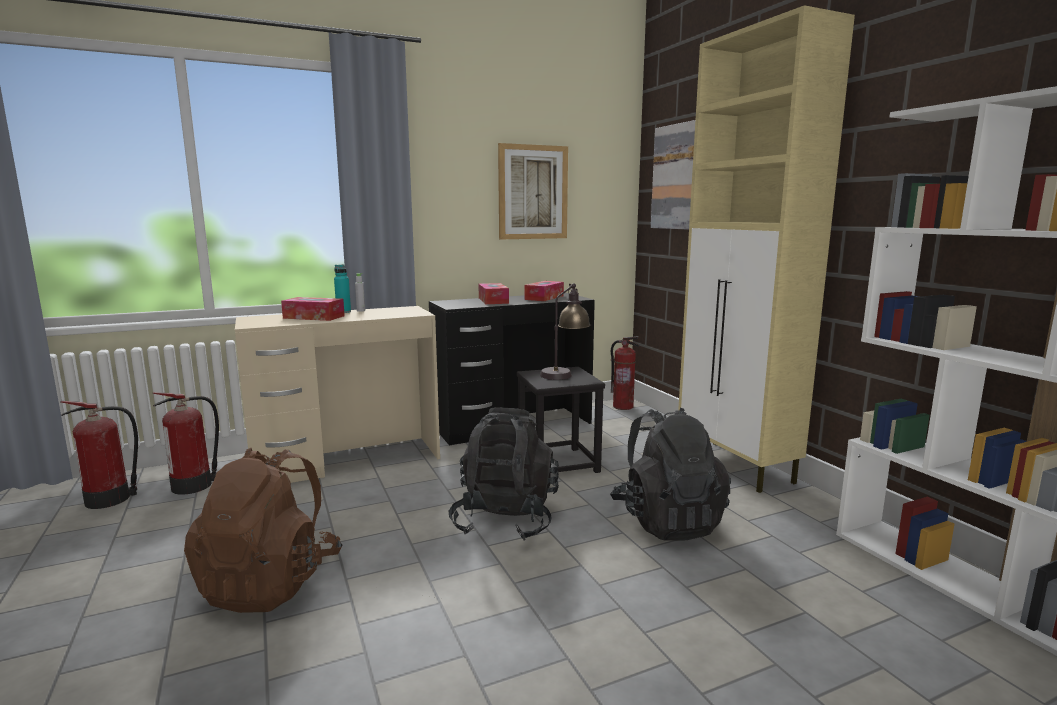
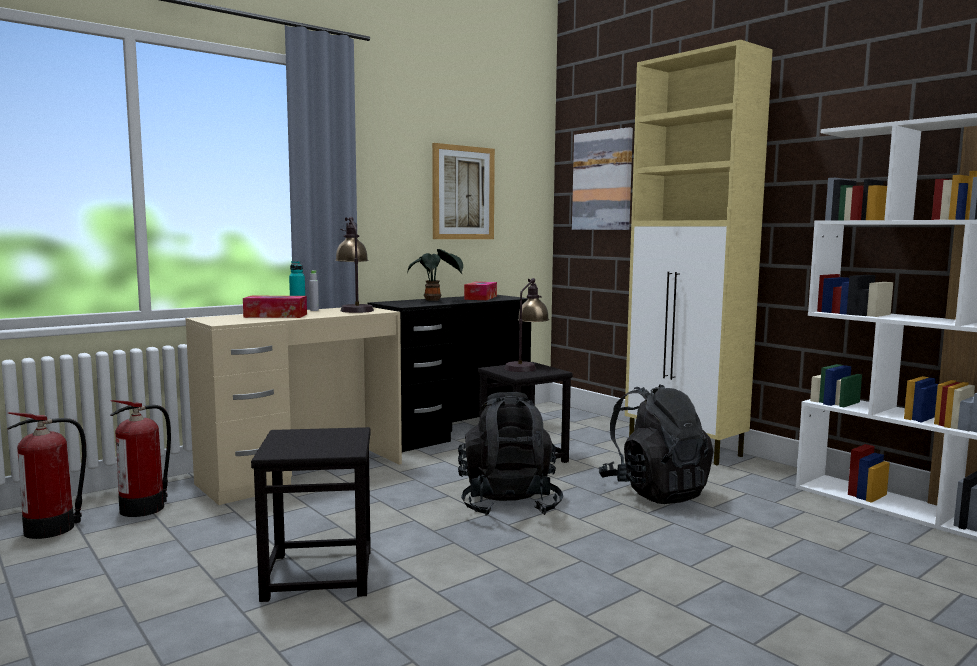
camera: 15 degrees left, 5 degrees down
(271, 583) = (319, 574): brown backpack -> black stool
(398, 310) = (354, 309): none -> table lamp
(493, 300) = (434, 300): tissue box -> potted plant
(623, 406) = (549, 409): fire extinguisher -> none

